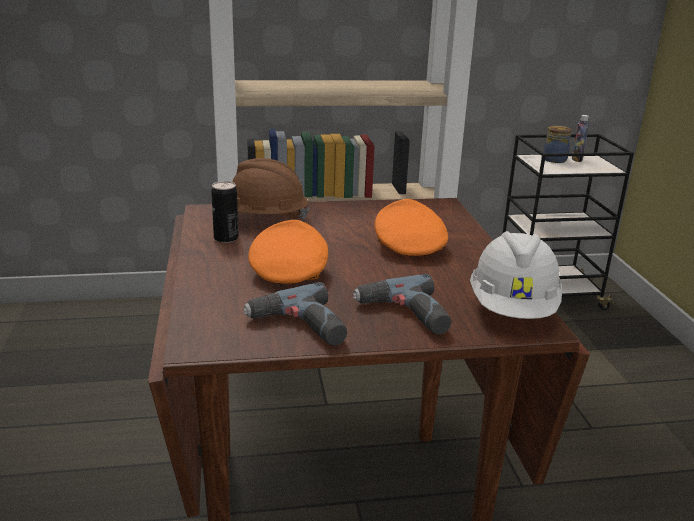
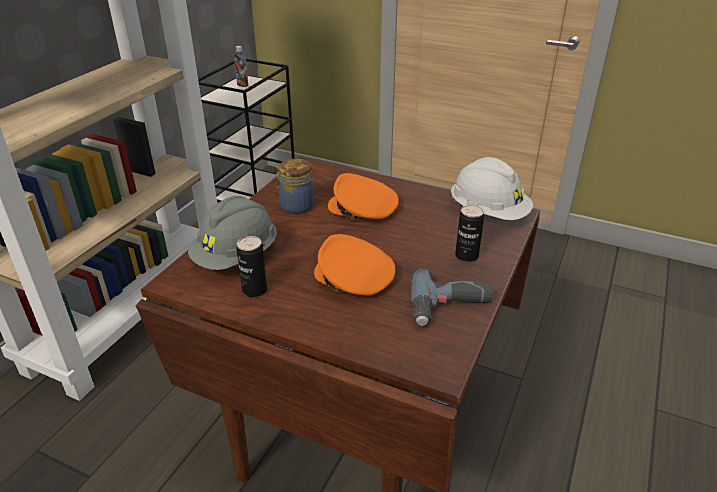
camera: 55 degrees left, 10 degrees up
(262, 219) = (236, 257): brown hard hat -> grey hard hat
(404, 315) = (466, 256): power drill -> can
(554, 159) = (230, 91): jar -> jar (295, 206)

